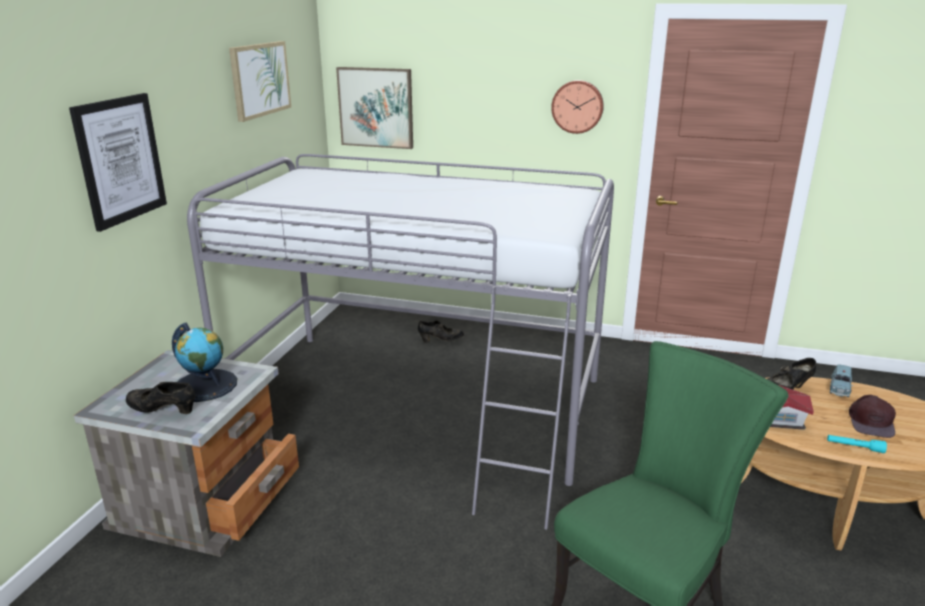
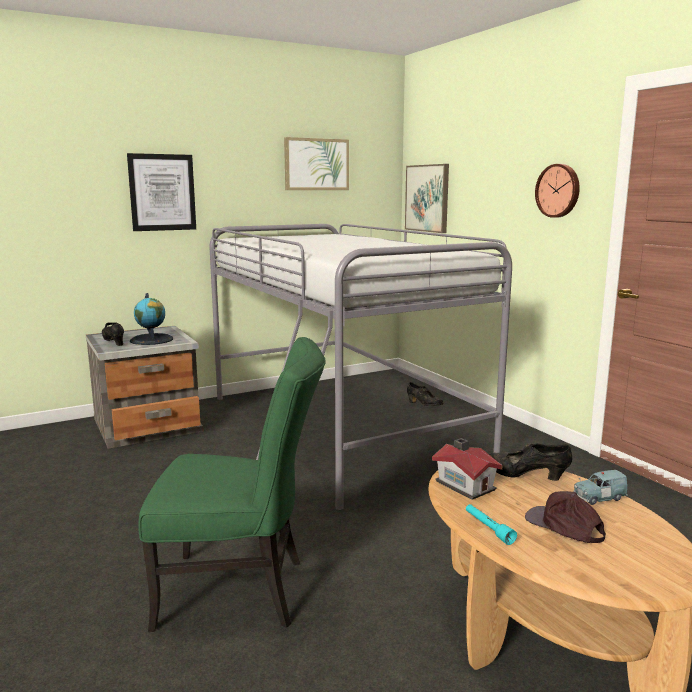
camera: 45 degrees right, 10 degrees down
(871, 421) = (564, 526): brown cap -> brown cap turned 75 degrees clockwise

